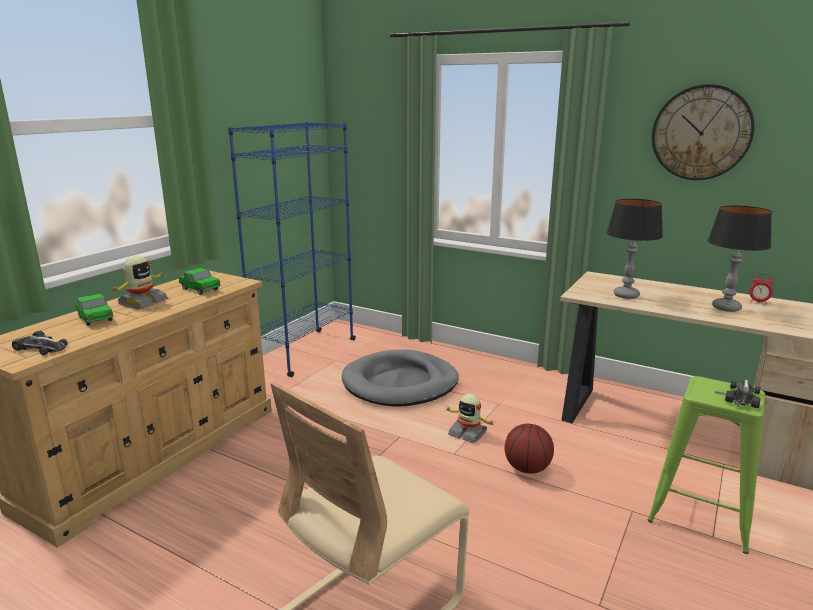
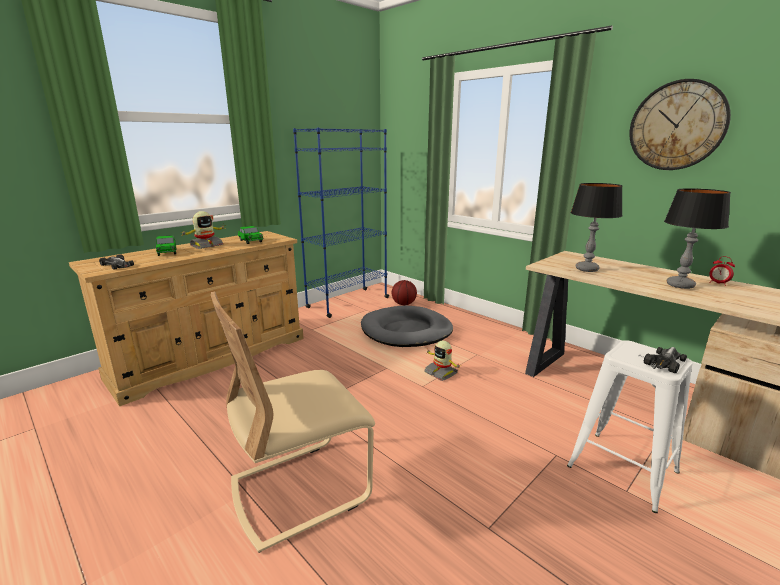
camera: 15 degrees right, 0 degrees up
(527, 469) = (477, 406): basketball -> basketball (404, 304)
(701, 514) = (623, 470): green stool -> white stool

